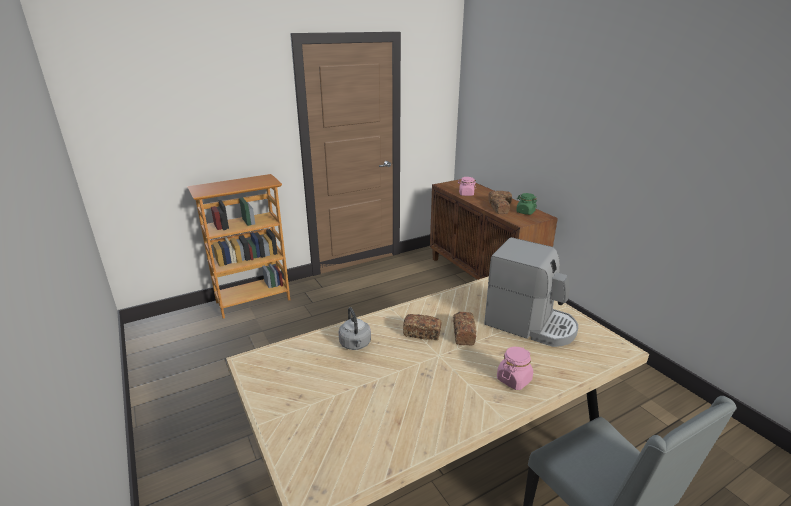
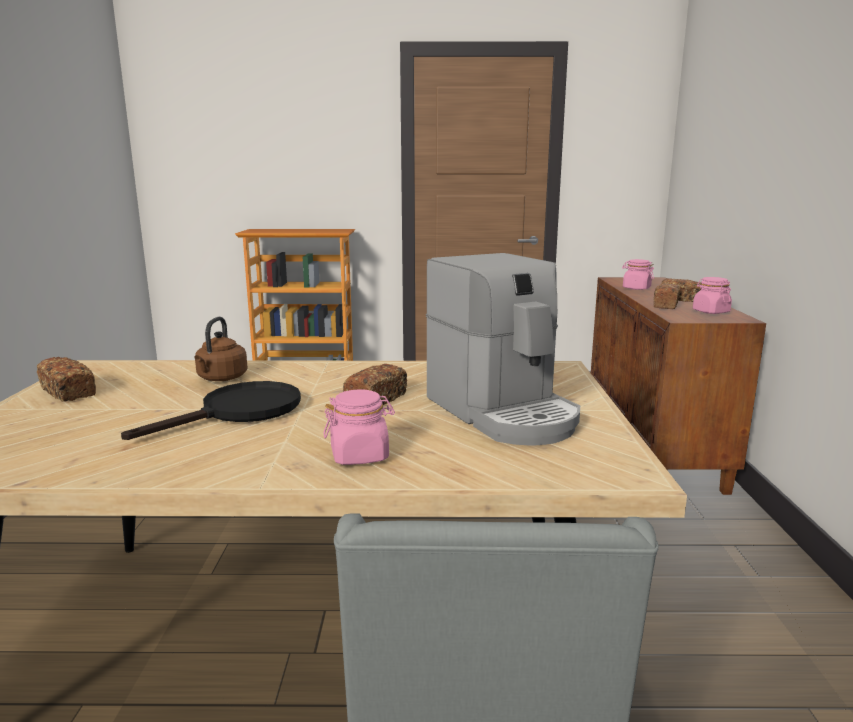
camera: 30 degrees right, 10 degrees down
(355, 344) = (221, 378): grey kettle -> brown kettle
(412, 370) = (240, 412): none -> black frying pan
(422, 333) = (321, 387): bread -> bread (68, 392)
(525, 212) = (710, 312): green jar -> pink jar

